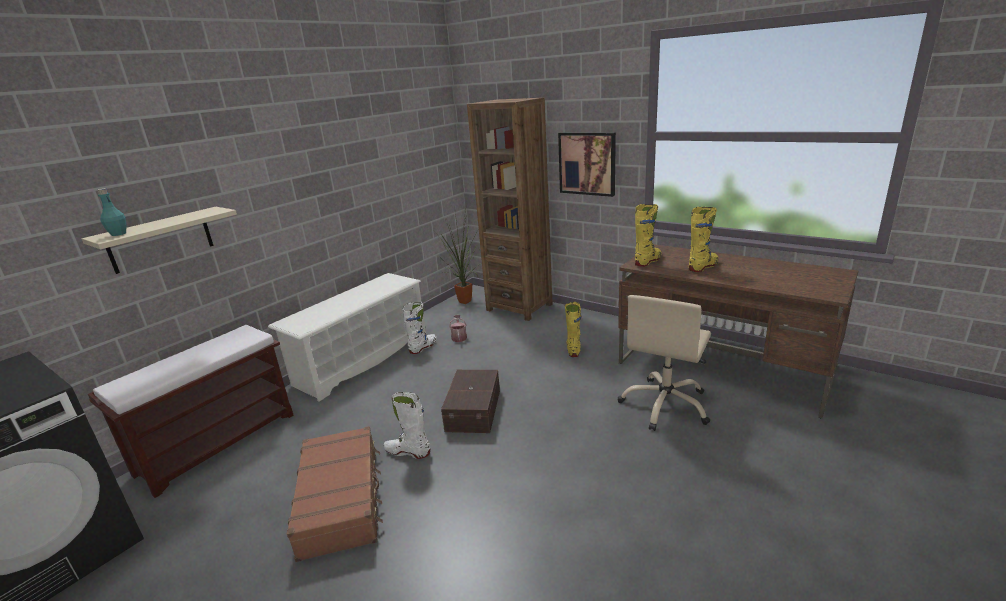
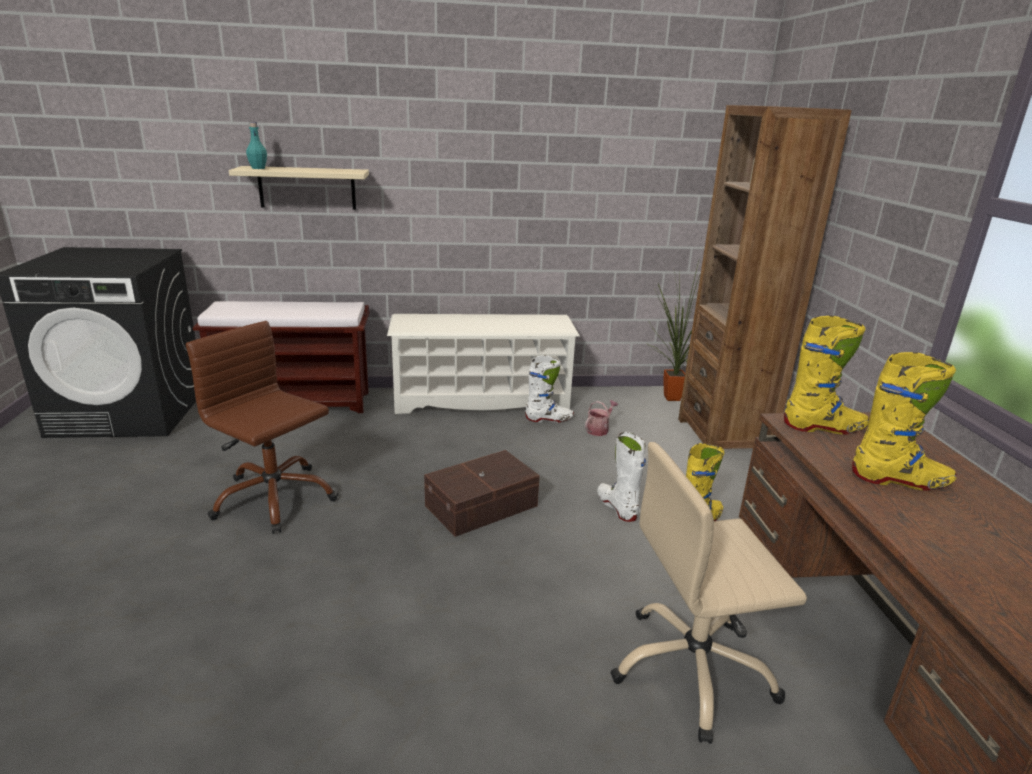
camera: 45 degrees right, 0 degrees up
(341, 499) = (274, 498): brown suitcase -> brown office chair
(408, 452) = (371, 500): white boot -> white boot (617, 507)
(587, 163) = (879, 238): picture -> none

